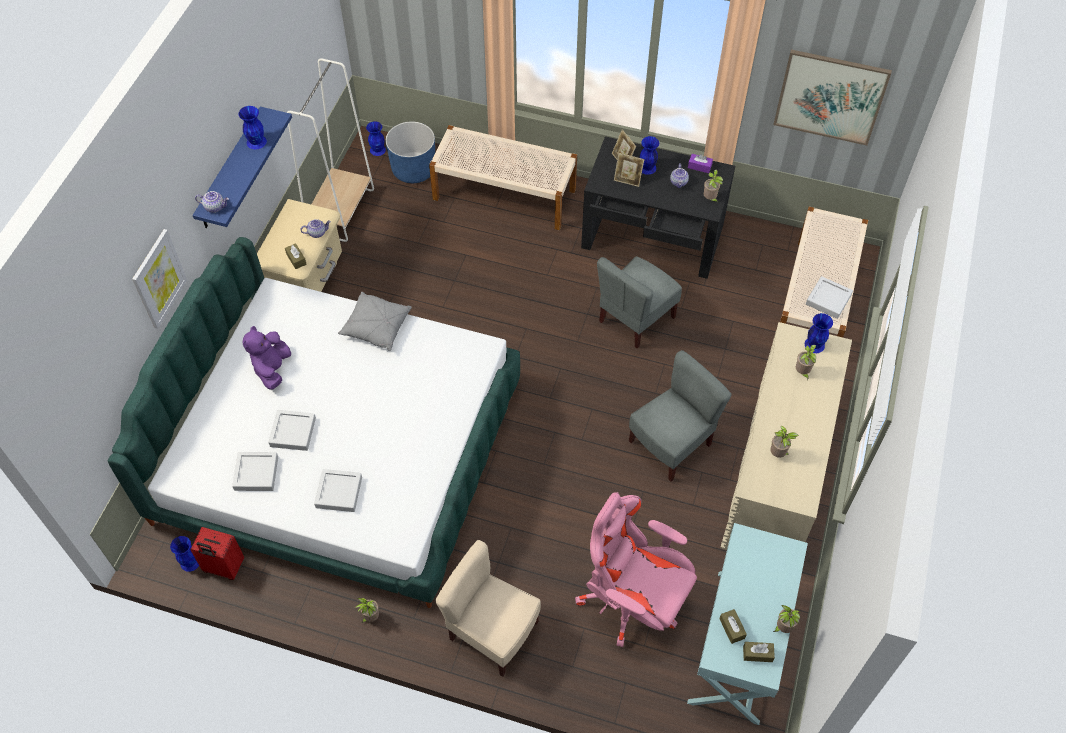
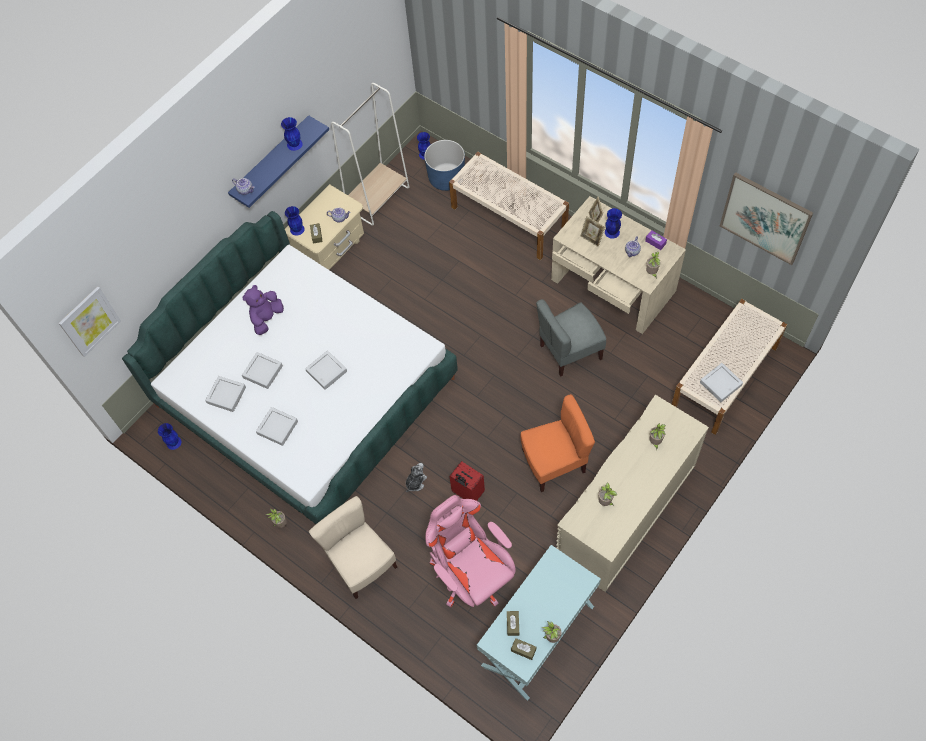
camera: 25 degrees right, 5 degrees up
(159, 278) = (188, 235): picture -> picture (89, 321)
(223, 568) = (194, 454): red suitcase -> red suitcase (467, 493)
(374, 409) = (326, 371): none -> grey tray
(376, 327) = (353, 307): grey pillow -> none
(518, 515) = (415, 482): none -> plush toy
(652, 242) = (610, 290): black desk -> beige desk
(671, 444) = (554, 462): grey chair -> orange chair
(814, 344) = (676, 422): blue vase -> blue vase (297, 229)

